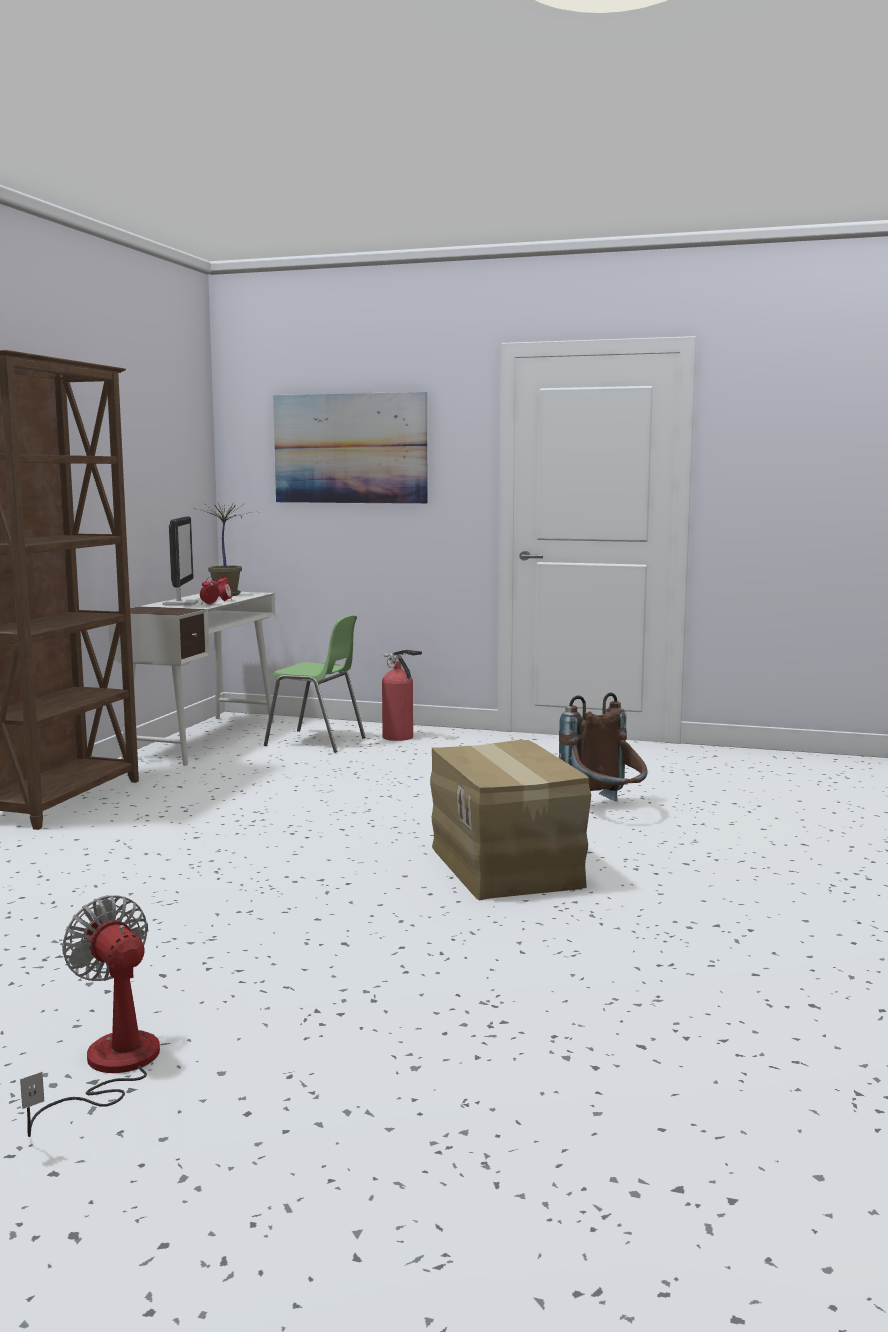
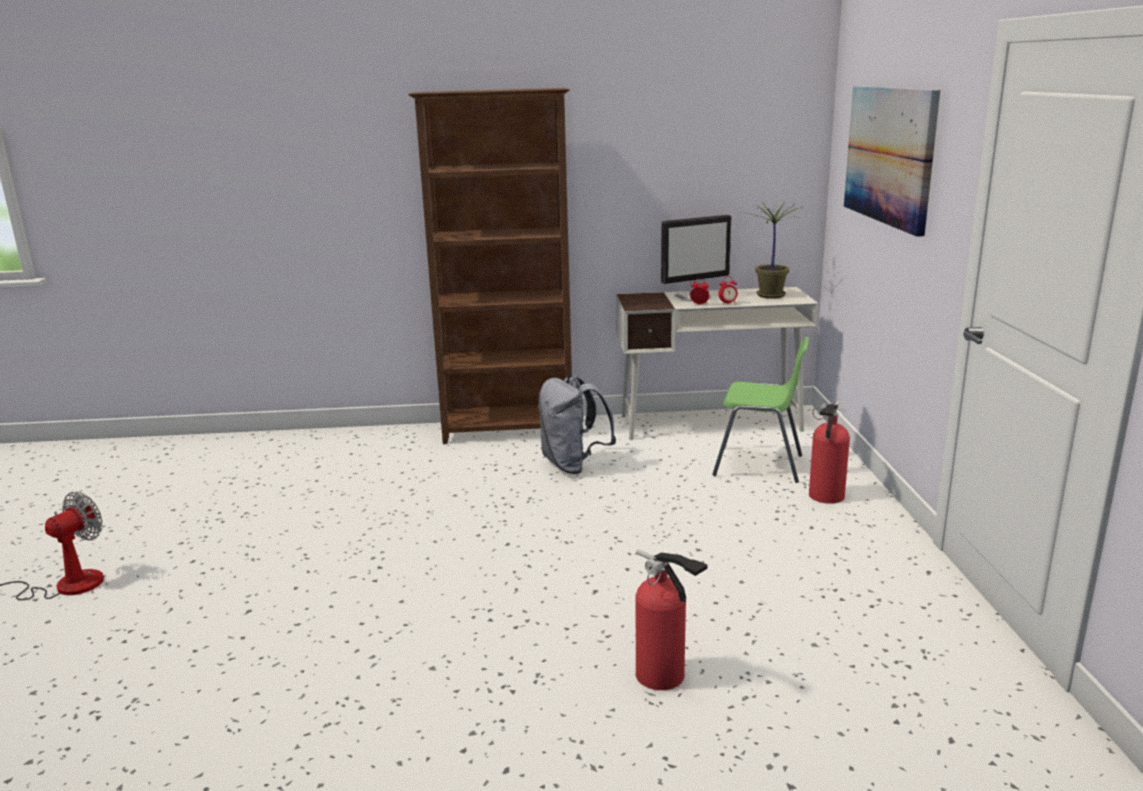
camera: 70 degrees right, 10 degrees up
(208, 789) = (573, 465): none -> grey backpack
(316, 742) = (759, 465): green chair -> green chair turned 75 degrees counterclockwise
(507, 866) = (447, 648): cardboard box -> none
(604, 811) = (664, 677): brown backpack -> fire extinguisher

